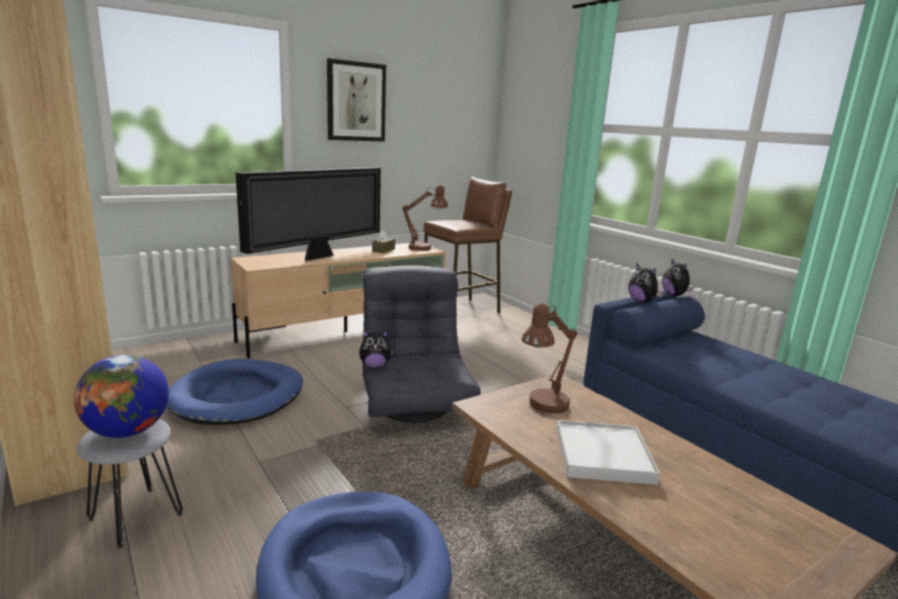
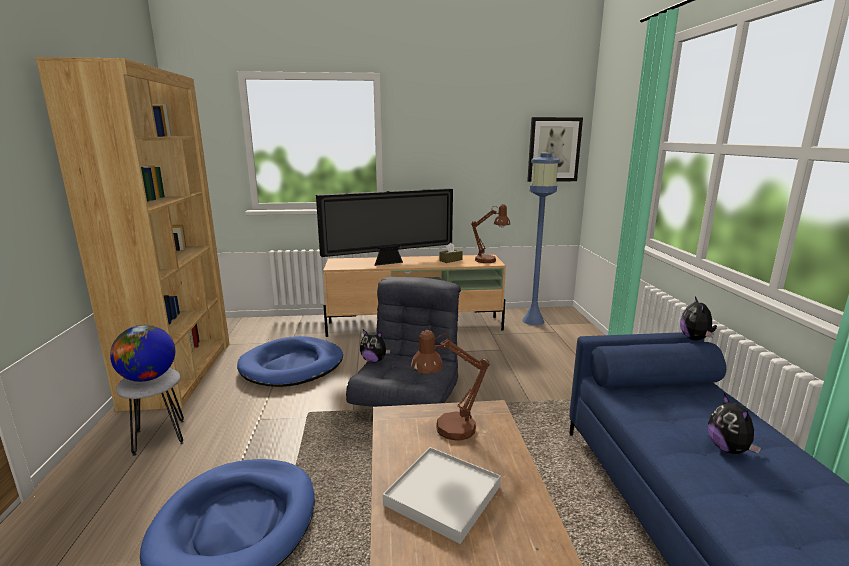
camera: 30 degrees right, 0 degrees up
(356, 102) = (439, 132): picture -> picture (554, 149)
(461, 310) = (533, 321): brown stool -> blue floor lamp
(641, 301) = (639, 341): plush toy -> plush toy (728, 449)

